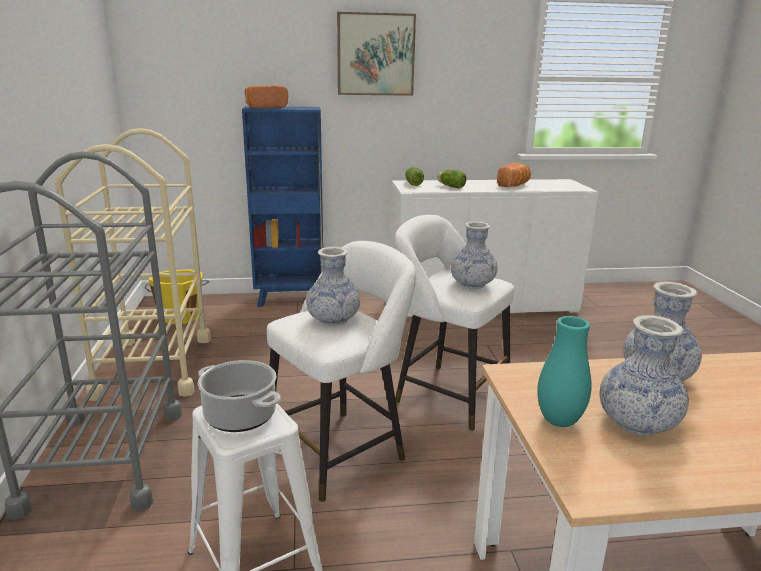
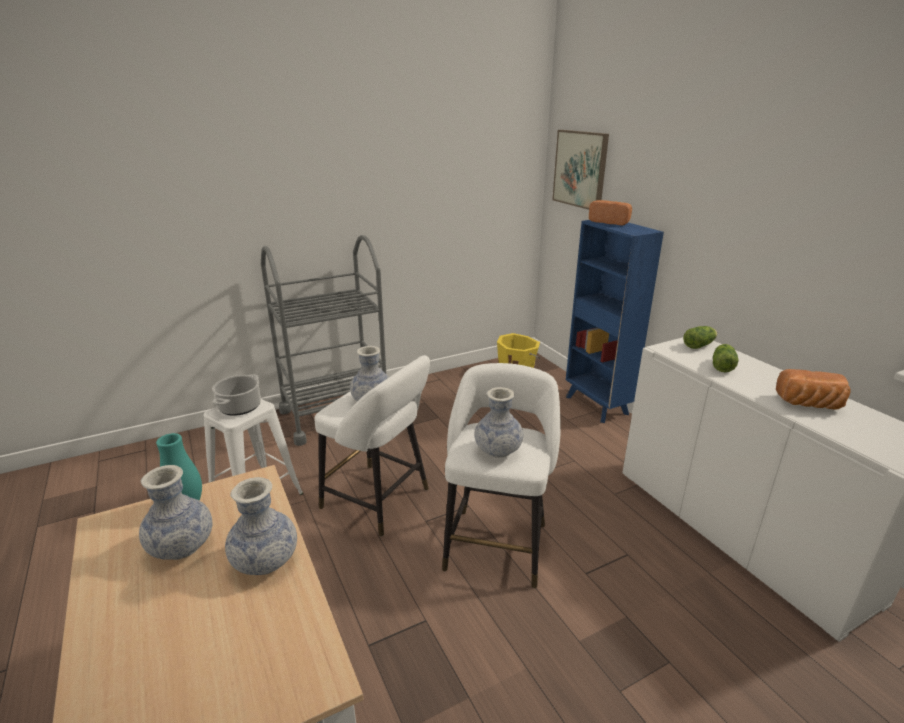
camera: 70 degrees right, 5 degrees up
(154, 366) = (440, 391): beige cart -> none
(375, 54) = (731, 183): picture -> picture (580, 169)

